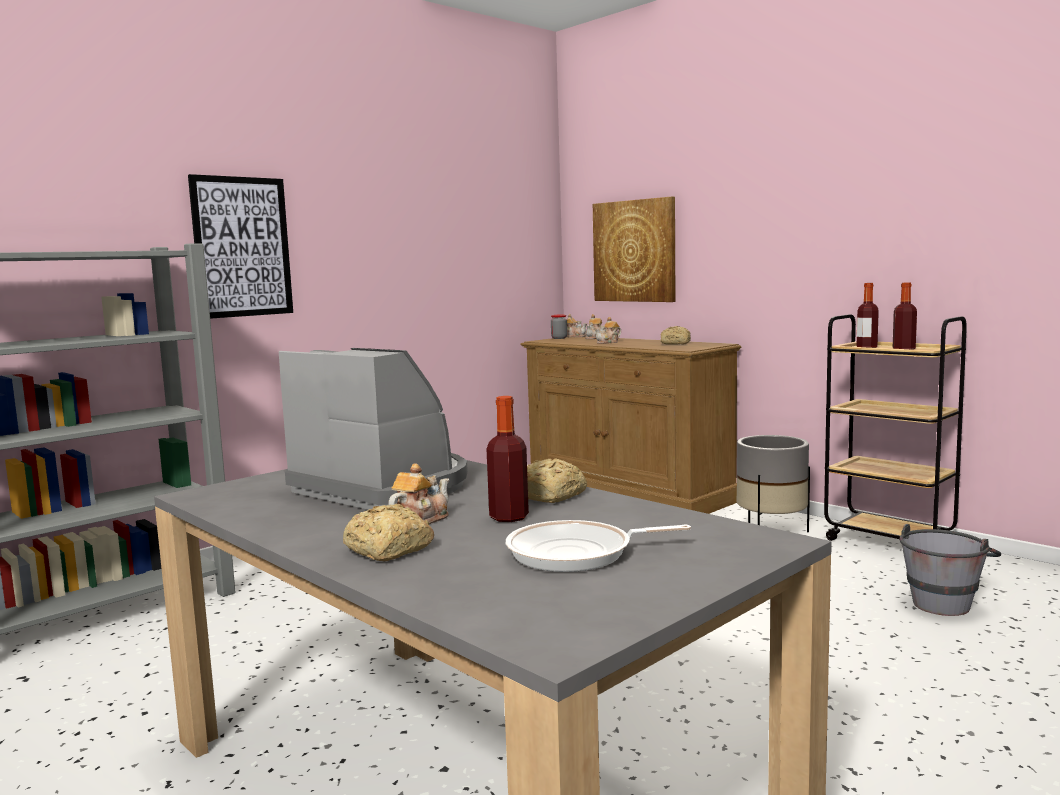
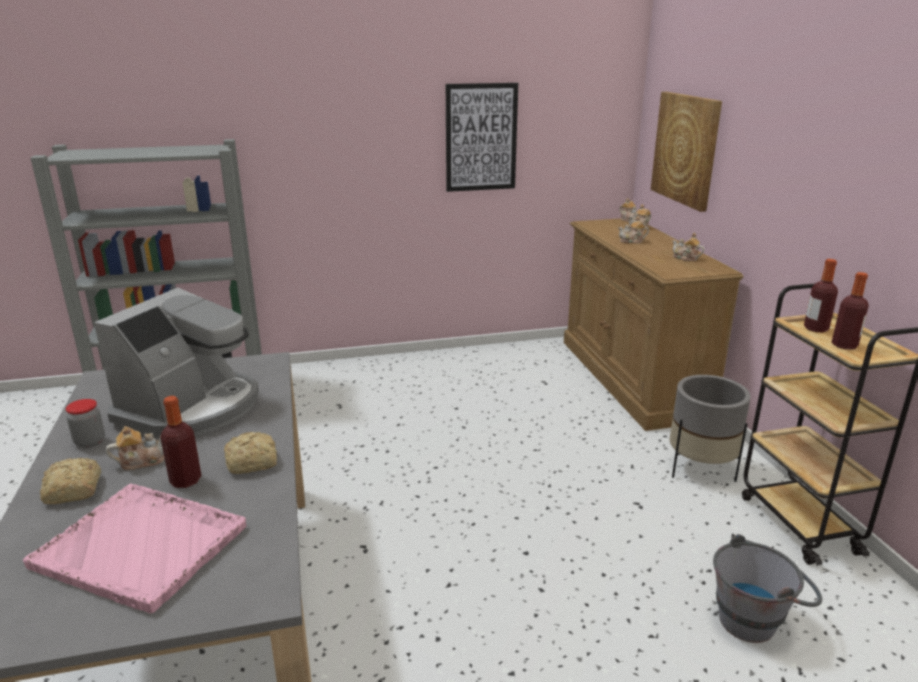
camera: 30 degrees right, 15 degrees up
(242, 247) = (302, 135): picture -> picture (481, 137)
(384, 487) = (192, 408): coffee machine -> coffee machine turned 45 degrees clockwise
(559, 338) = (611, 221): jar -> jar (90, 442)
(577, 554) = (142, 547): frying pan -> pink tray
(676, 343) = (685, 258): bread -> teapot

